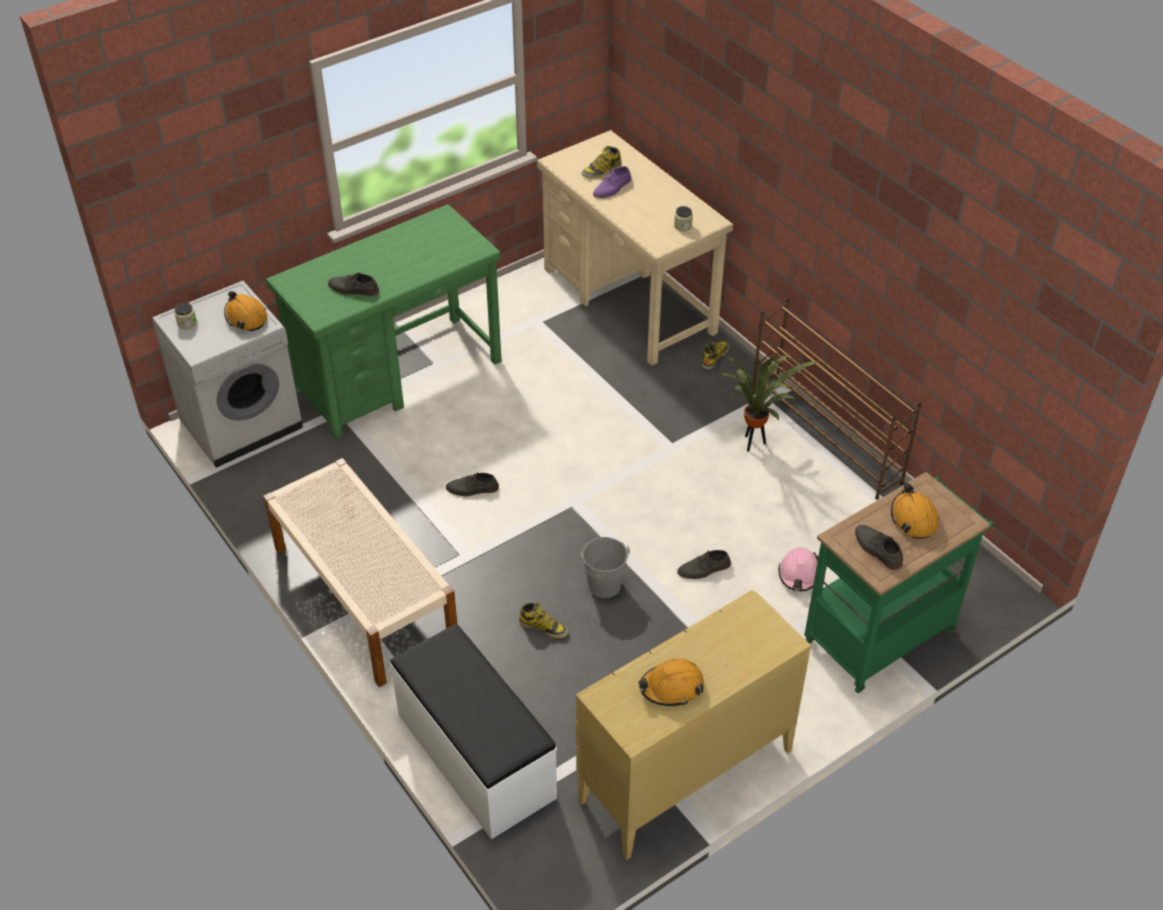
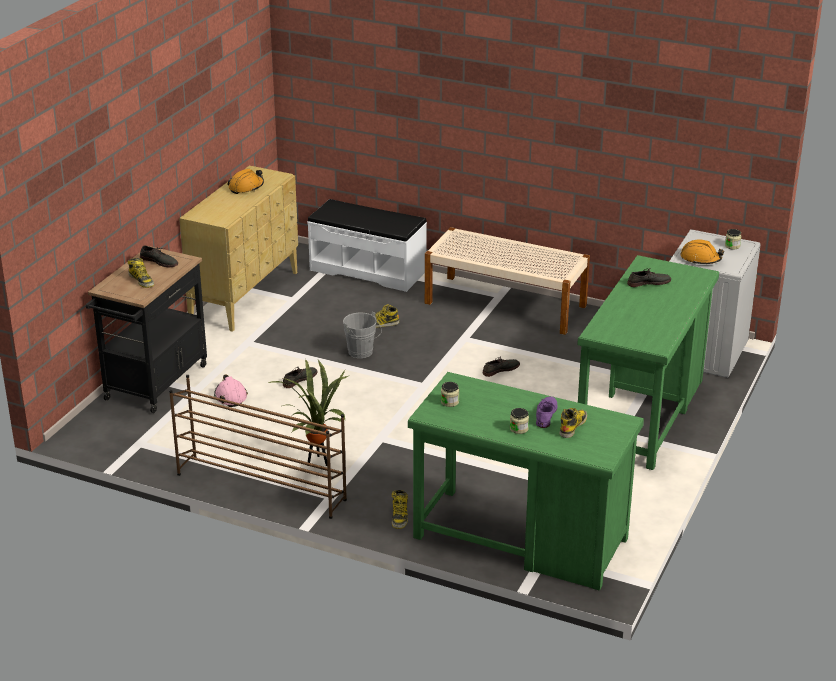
camera: 150 degrees right, 15 degrees down
(630, 300) = (519, 538): beige desk -> green desk
(647, 183) = (519, 429): none -> jar
(882, 635) = (154, 384): green cart -> black cart
(913, 518) = (141, 280): orange hard hat -> boot

